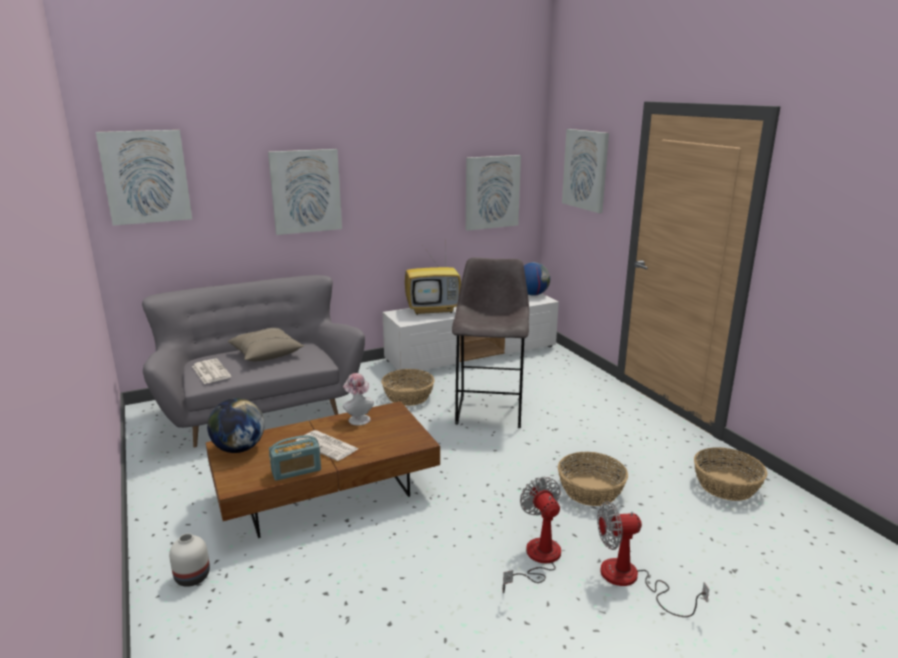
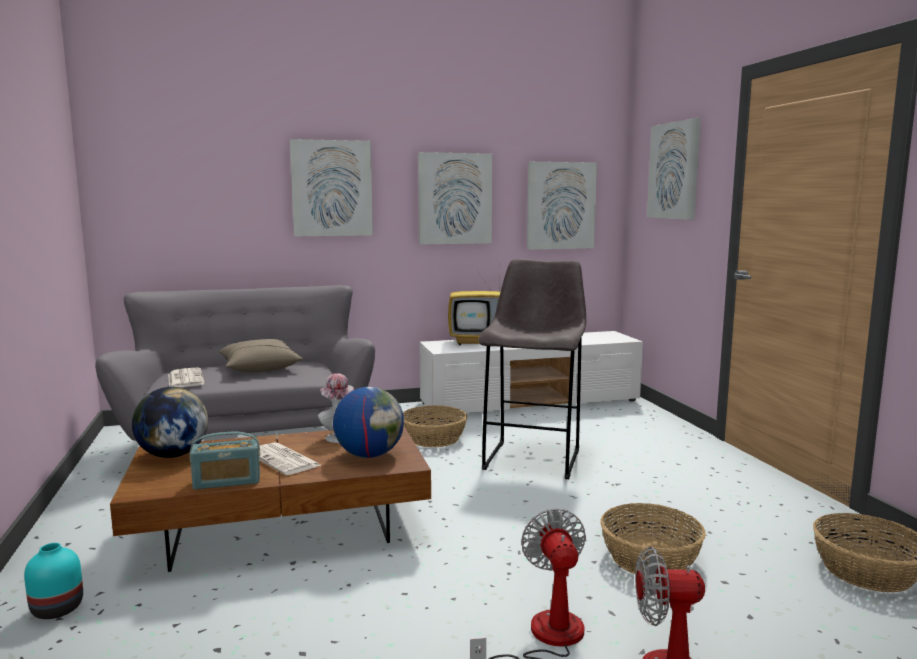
camera: 10 degrees right, 10 degrees down
(146, 177) = (149, 159): picture -> picture (454, 199)
(191, 577) = (56, 609): white vase -> turquoise vase
(532, 294) = (611, 334): globe -> globe (369, 455)

